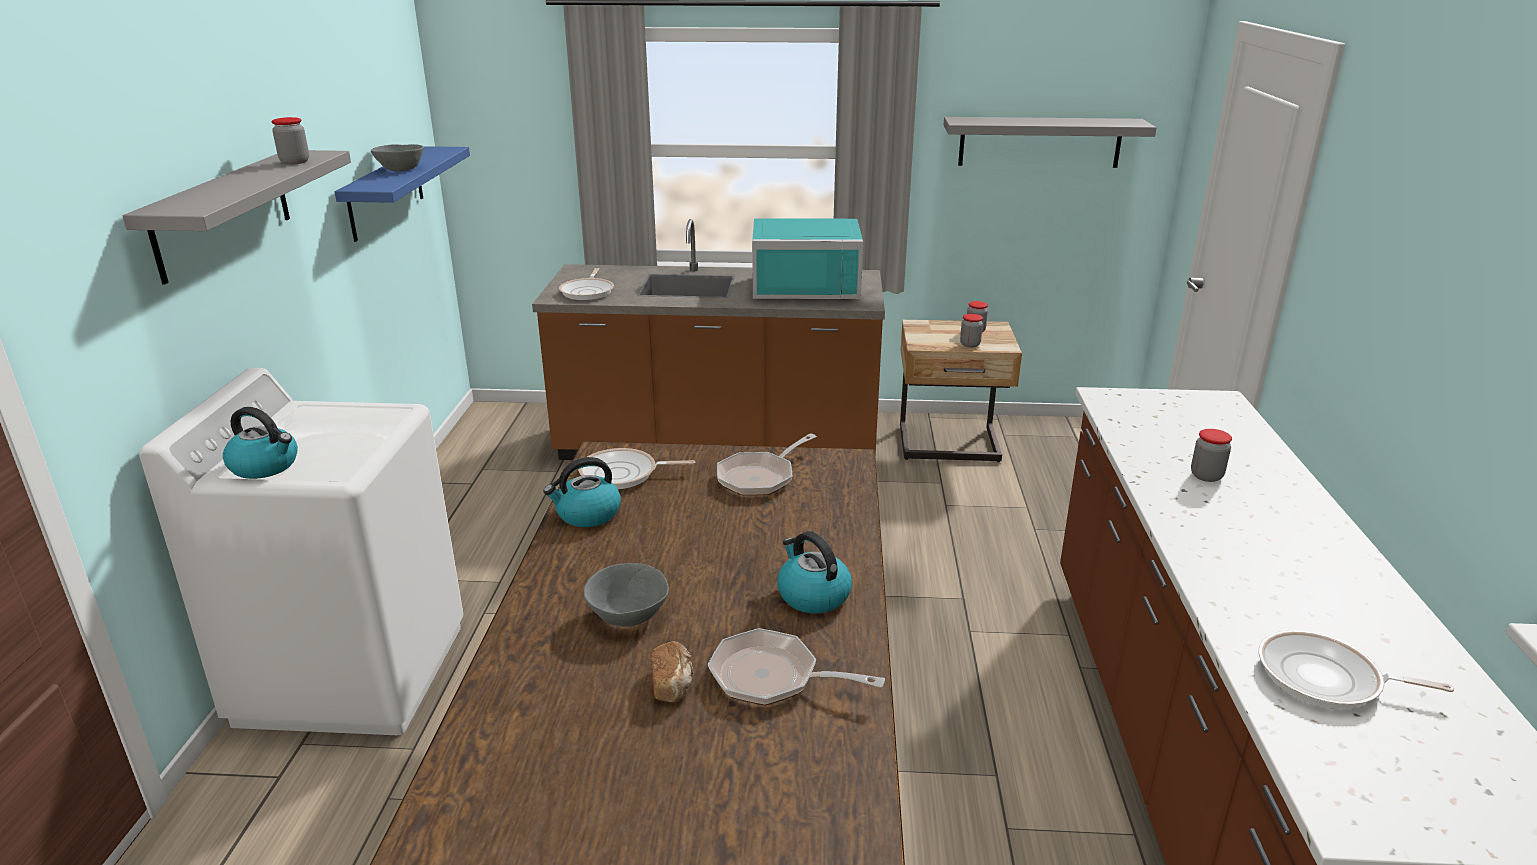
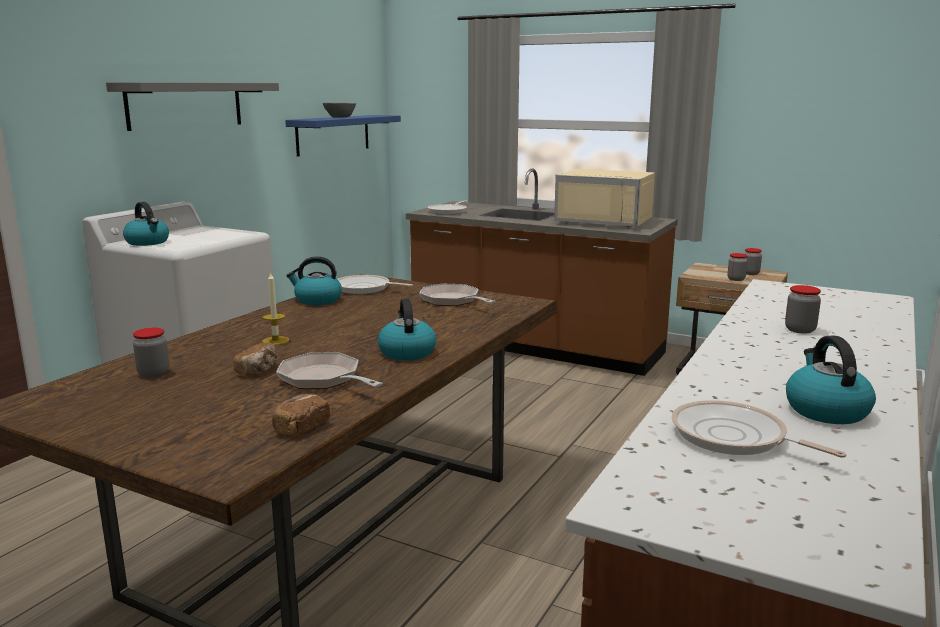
camera: 25 degrees right, 10 degrees down
(295, 162) = (238, 82): jar -> jar (153, 373)
(627, 616) = (275, 341): grey bowl -> candle
(760, 477) = (453, 301): frying pan -> frying pan turned 75 degrees clockwise
(806, 286) = (606, 221): turquoise microwave -> beige microwave
(844, 777) = (300, 428): none -> bread
(1039, 142) = (826, 120): grey shelf -> none
(1350, 609) = (825, 410): none -> kettle

